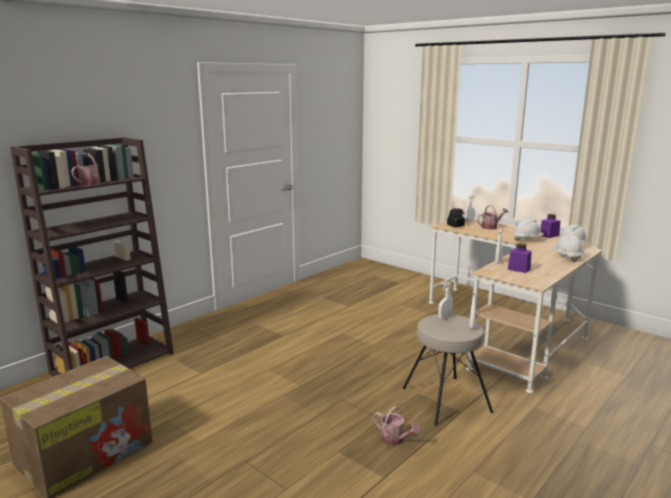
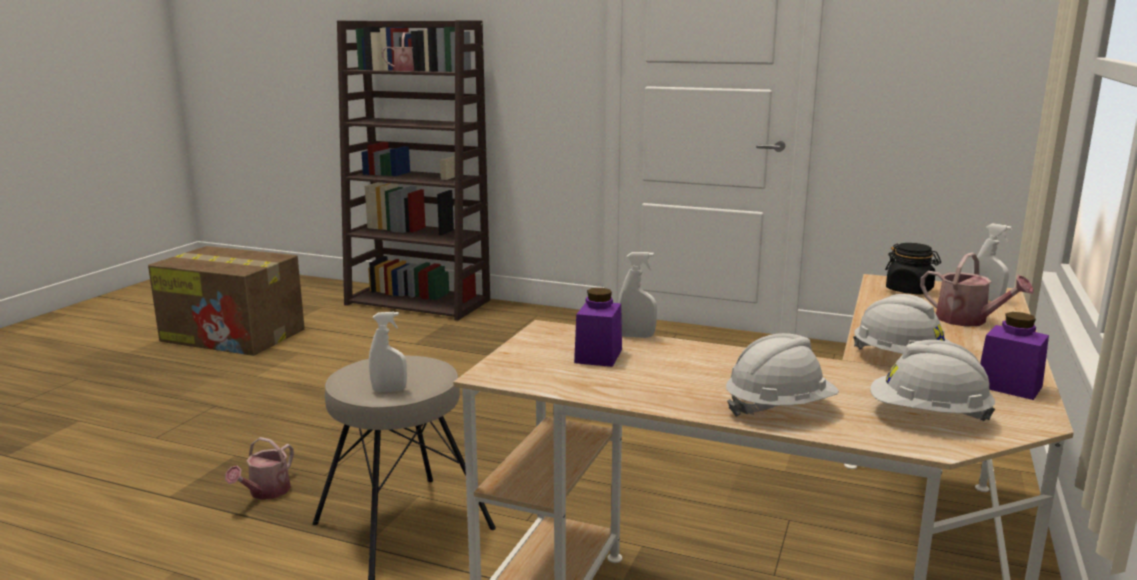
camera: 70 degrees right, 0 degrees up
(444, 318) = (422, 367): white spray bottle -> none

